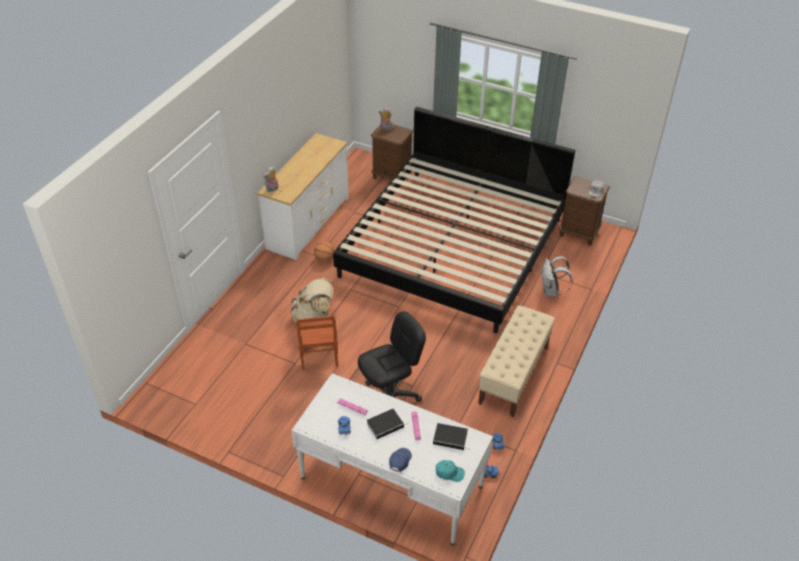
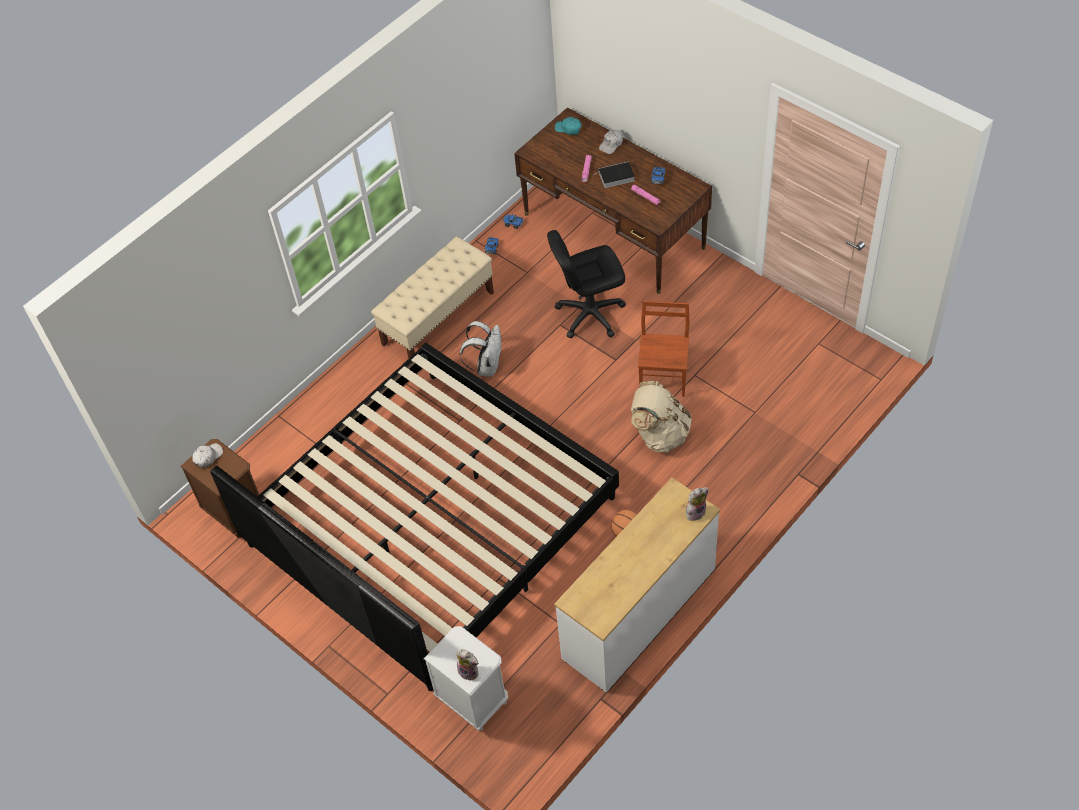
camera: 160 degrees left, 10 degrees up
(391, 176) = (473, 700): brown nightstand -> white nightstand
(391, 482) = (613, 230): white desk -> brown desk
(400, 461) = (611, 144): blue cap -> white cap
(451, 438) = (555, 156): book -> none
(551, 292) = (332, 421): white backpack -> white backpack (487, 366)

